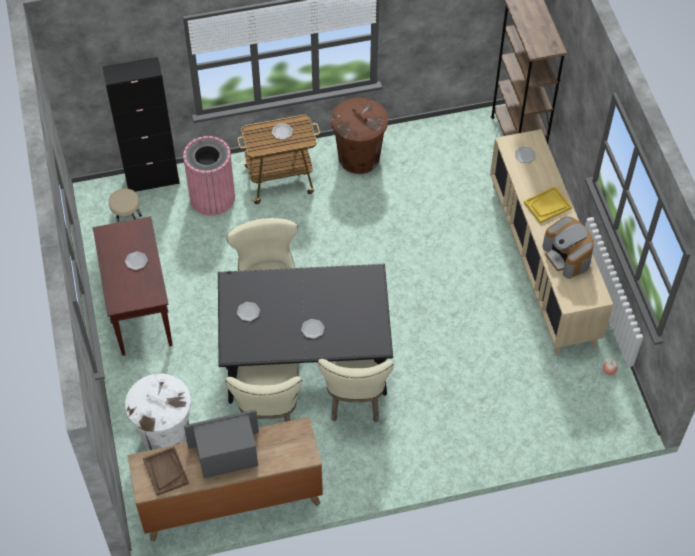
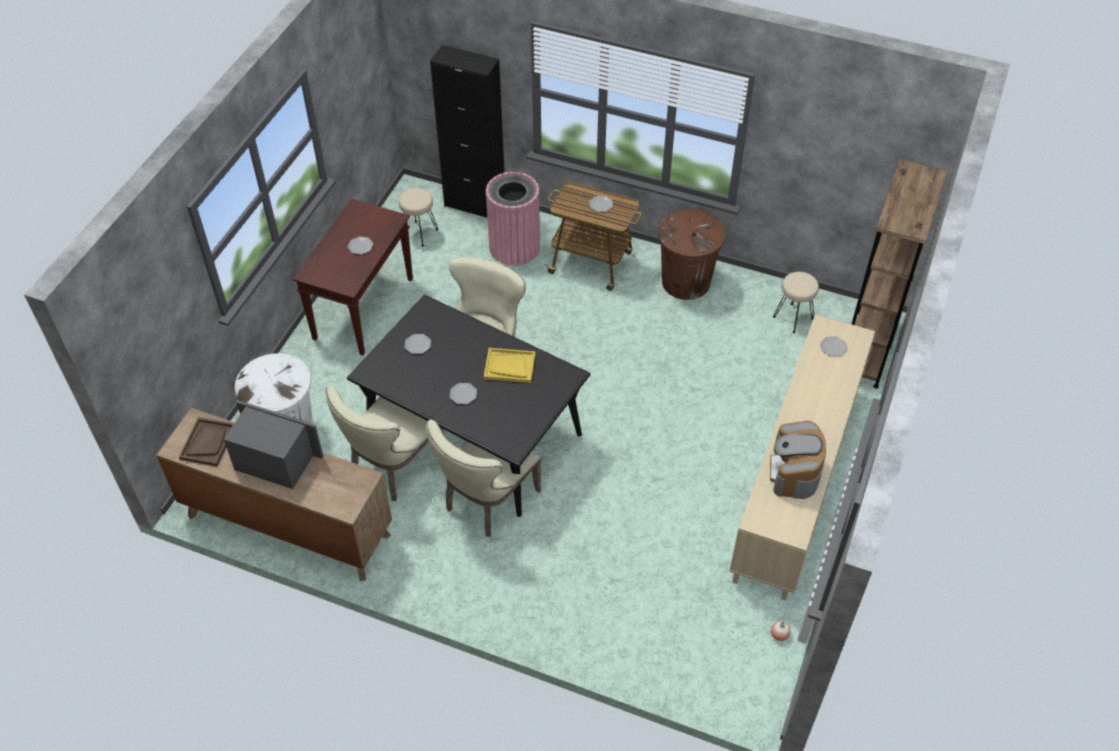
camera: 35 degrees right, 5 degrees down
(453, 145) = (793, 318): none -> beige stool
(547, 206) = (815, 409): yellow tray -> yellow tray (509, 366)

